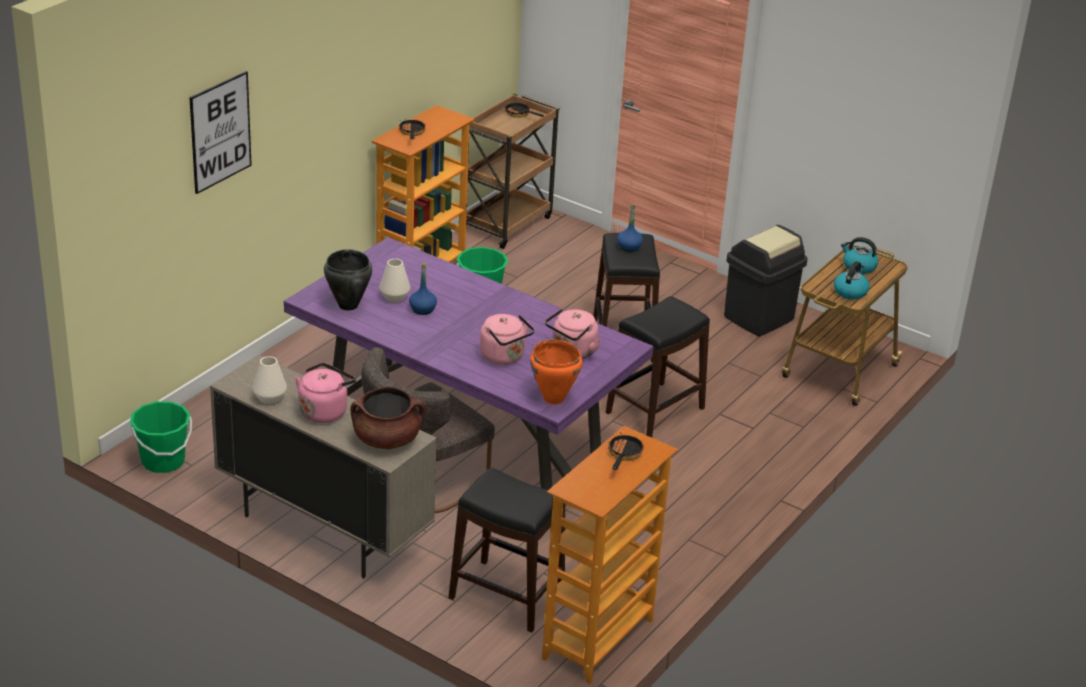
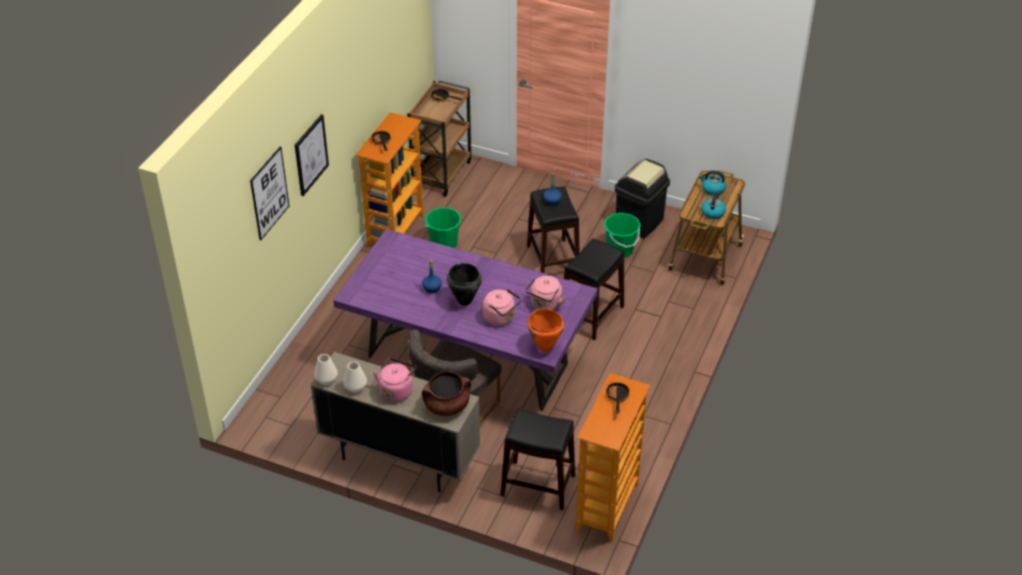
camera: 10 degrees left, 10 degrees up
(163, 461) = (270, 426): green bucket -> green bucket (620, 249)
(297, 108) = (311, 155): none -> picture
(347, 305) = (379, 295): black cooking pot -> black cooking pot (464, 301)
(394, 297) = (409, 281): white vase -> white vase (326, 379)

